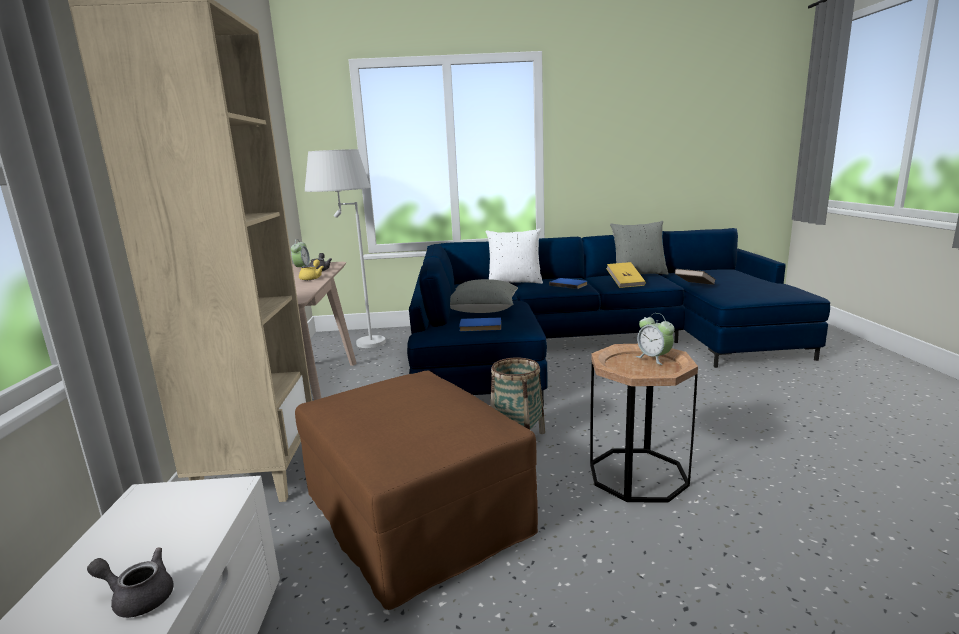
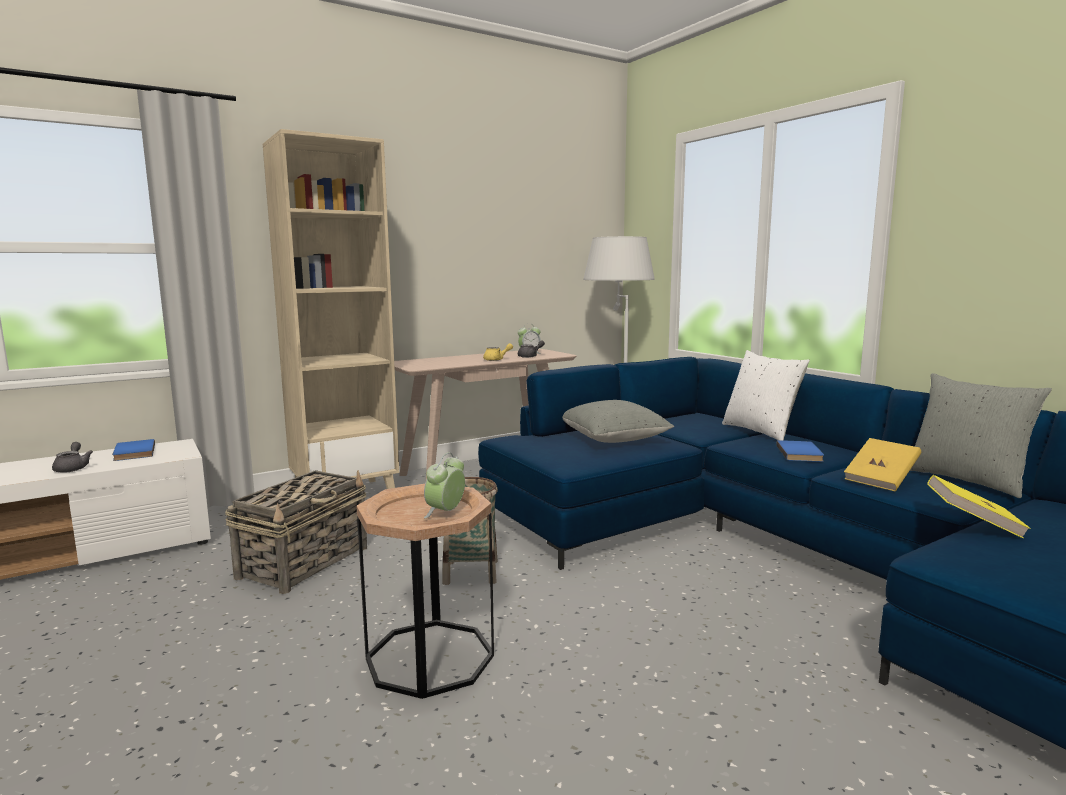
camera: 60 degrees right, 5 degrees down
(413, 516) = (305, 562): brown ottoman -> basket
(480, 327) = (550, 448): blue book -> blue book (132, 452)
(694, 286) = (973, 524): brown book -> yellow book

